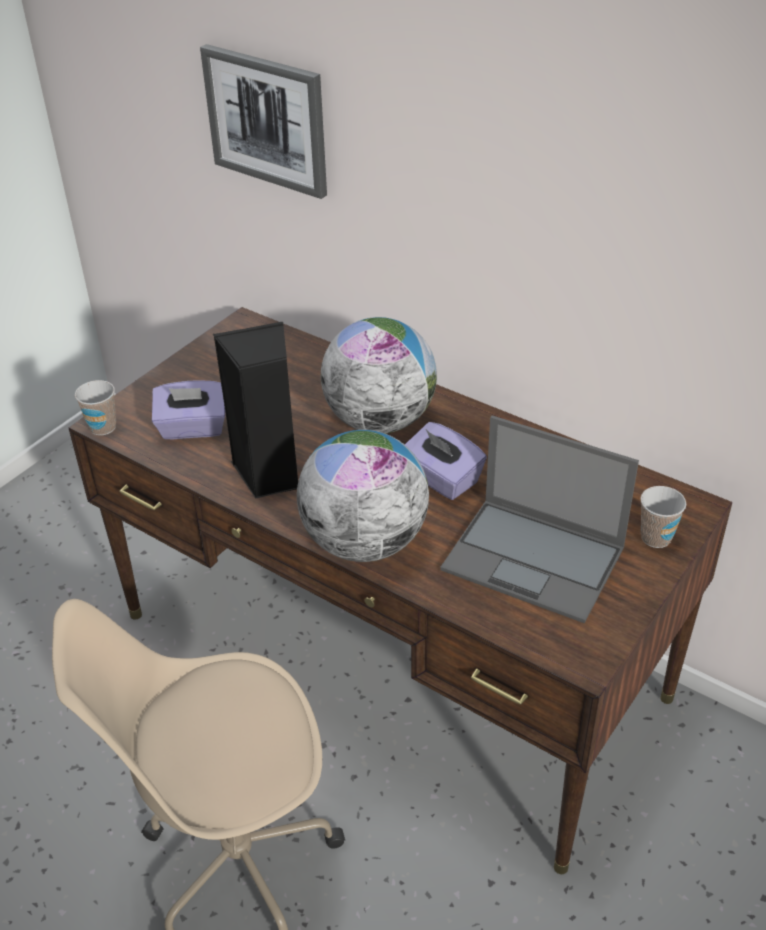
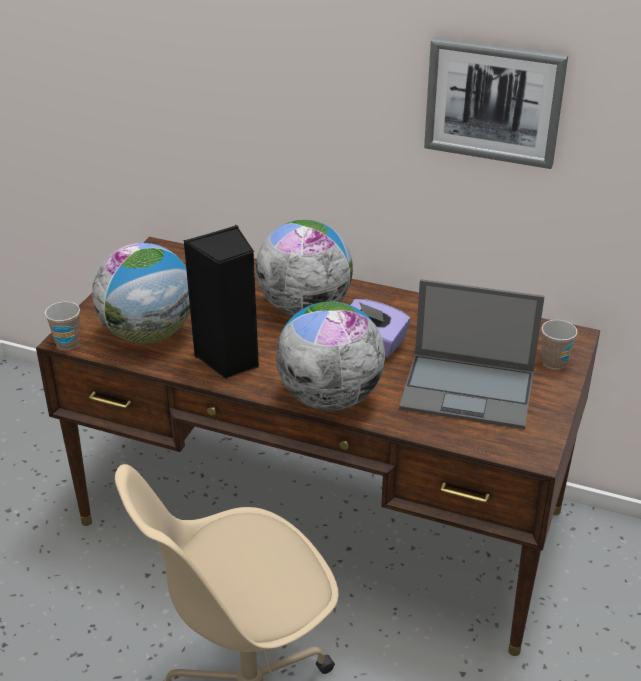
camera: 15 degrees left, 5 degrees down
(193, 428) = (148, 334): purple tissue box -> globe
(267, 120) = (176, 70): picture -> picture (494, 102)

